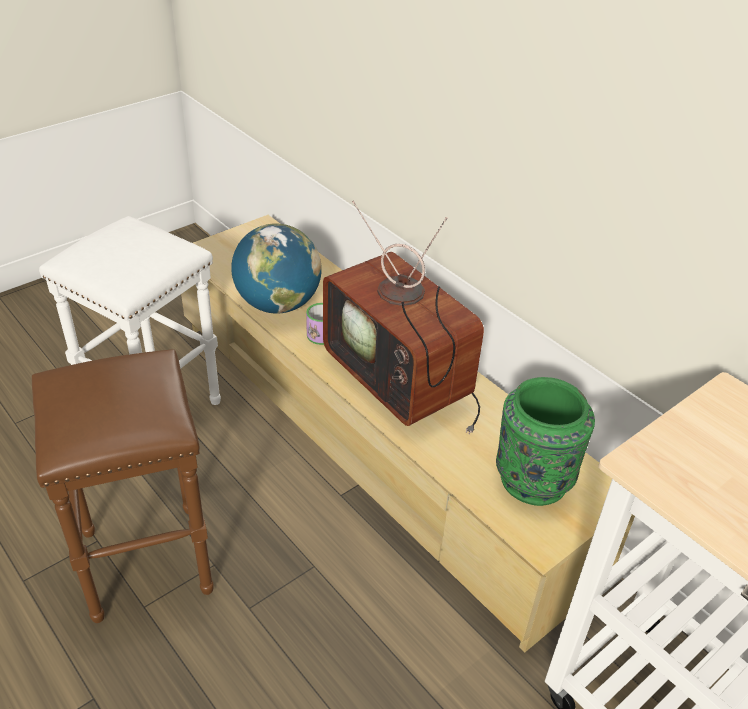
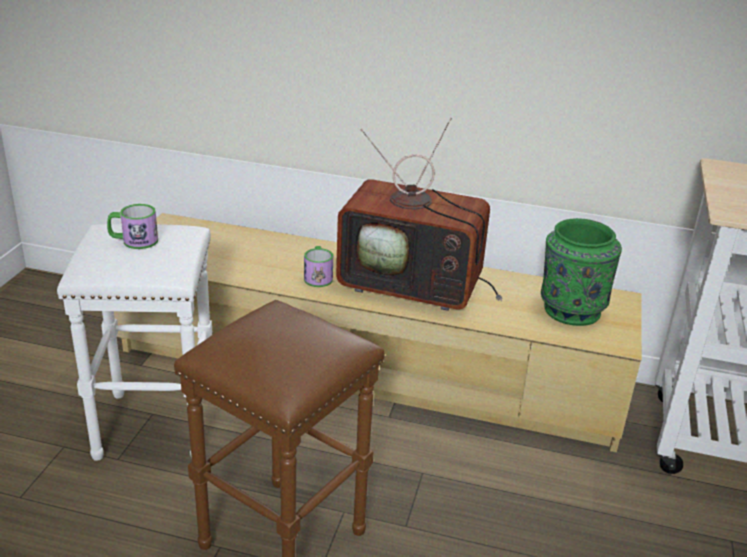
camera: 35 degrees left, 10 degrees down
(122, 245) = (134, 241): none -> mug
(278, 304) = (255, 271): globe -> none

